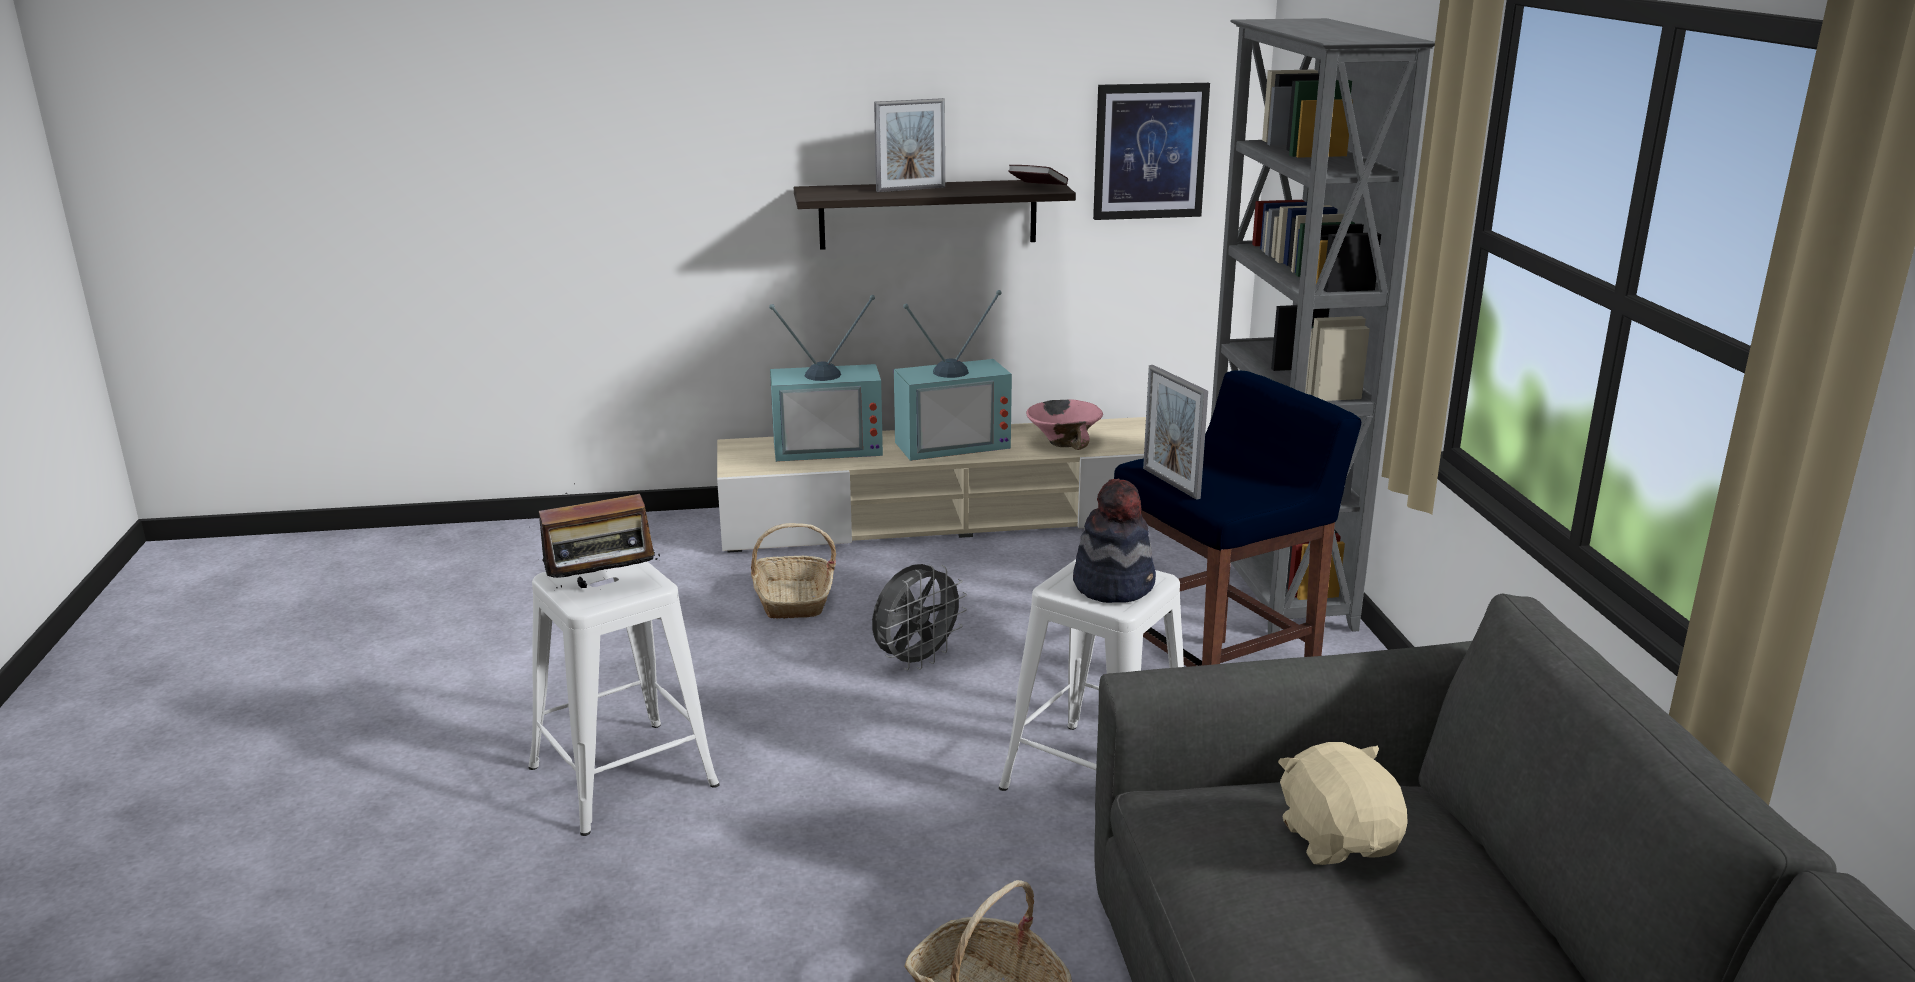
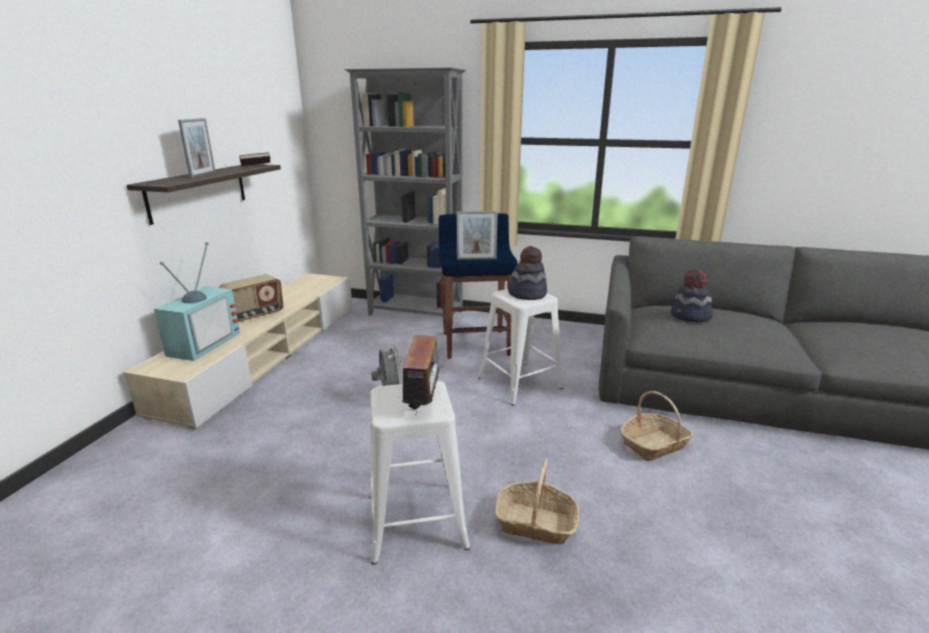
camera: 65 degrees left, 0 degrees up
(793, 600) = (285, 418): basket -> basket (536, 523)
(952, 443) = (255, 315): television -> radio
(1064, 443) = (298, 295): pink bowl -> none
(1150, 151) = (274, 145): picture -> none
(1338, 840) = (690, 316): beige plush toy -> hat

